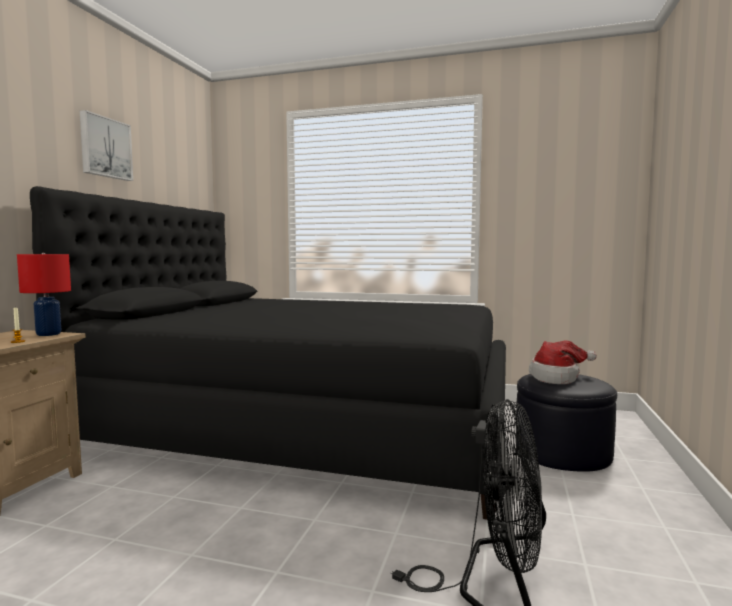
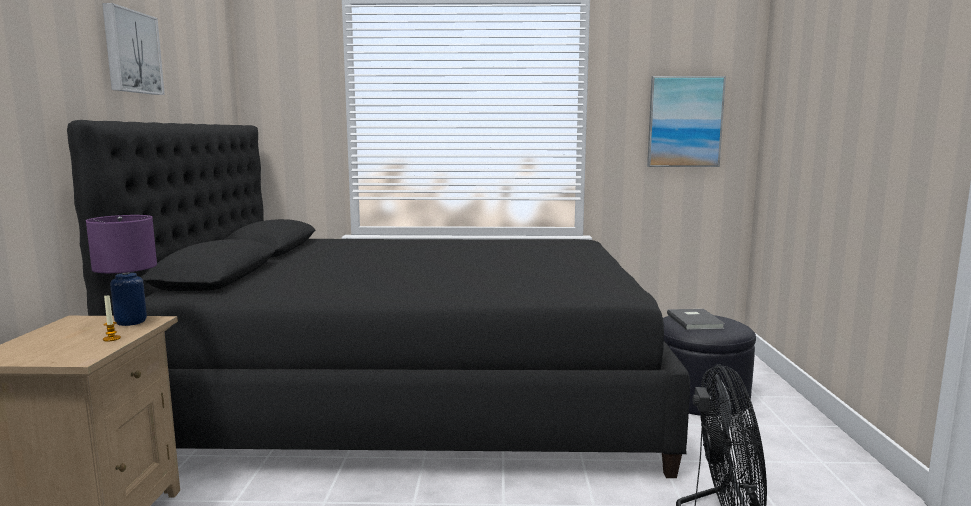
camera: 15 degrees left, 5 degrees up
(47, 334) = (129, 323): red table lamp -> purple table lamp
(557, 377) = (695, 321): hat -> grey book
(571, 201) = (684, 122): none -> picture

